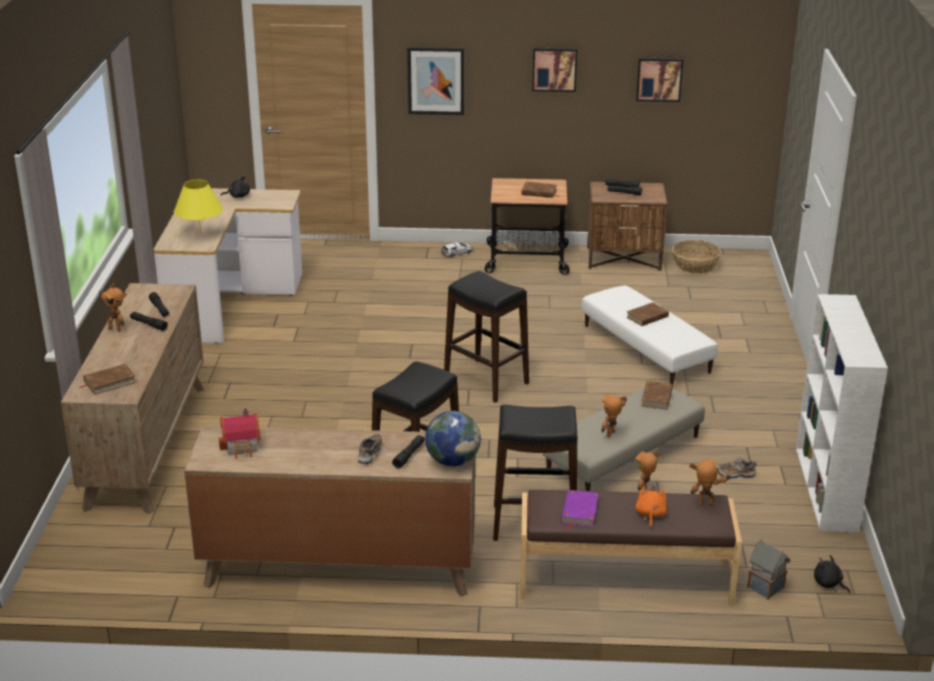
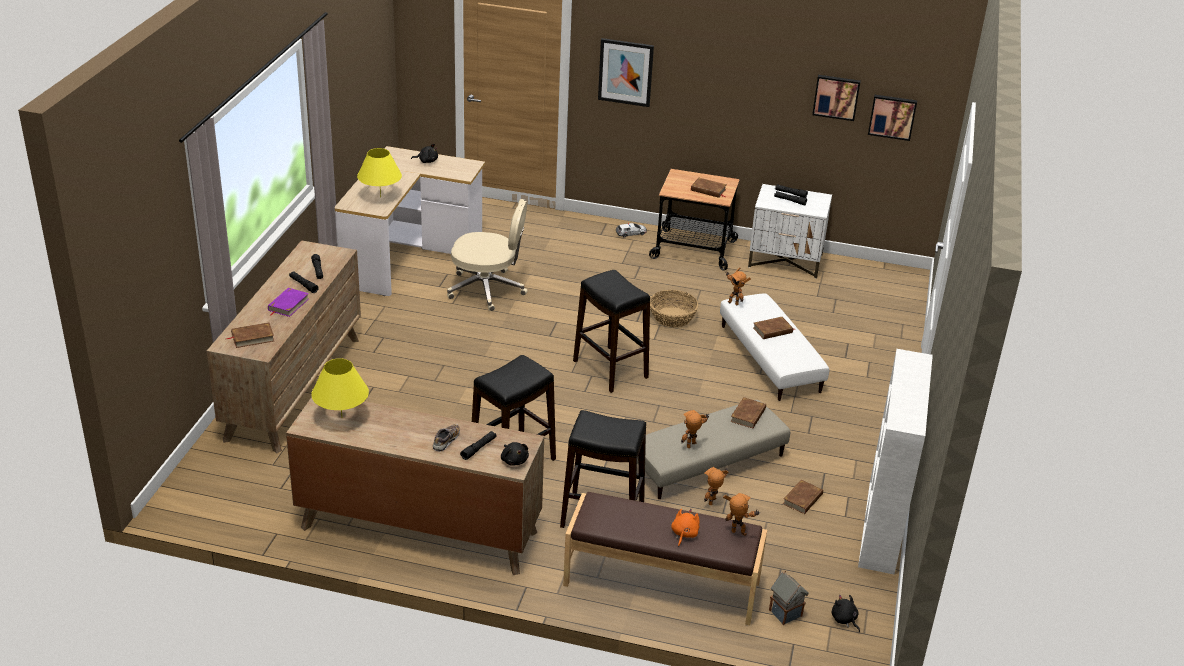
camera: 10 degrees right, 5 degrees up
(115, 328) = (274, 285): toy robot -> toy robot (733, 302)
(243, 447) = (342, 417): toy house -> yellow table lamp
(327, 323) = (488, 289): none -> beige office chair
(453, 461) = (514, 460): globe -> black plush toy
(554, 69) = (737, 75): picture -> picture (892, 116)
(579, 512) = (622, 520): purple book -> purple book (288, 304)
(624, 259) = (786, 261): brown nightstand -> white nightstand
(695, 265) = (851, 277): basket -> basket (672, 317)
(736, 475) = (803, 499): shoe -> brown book

